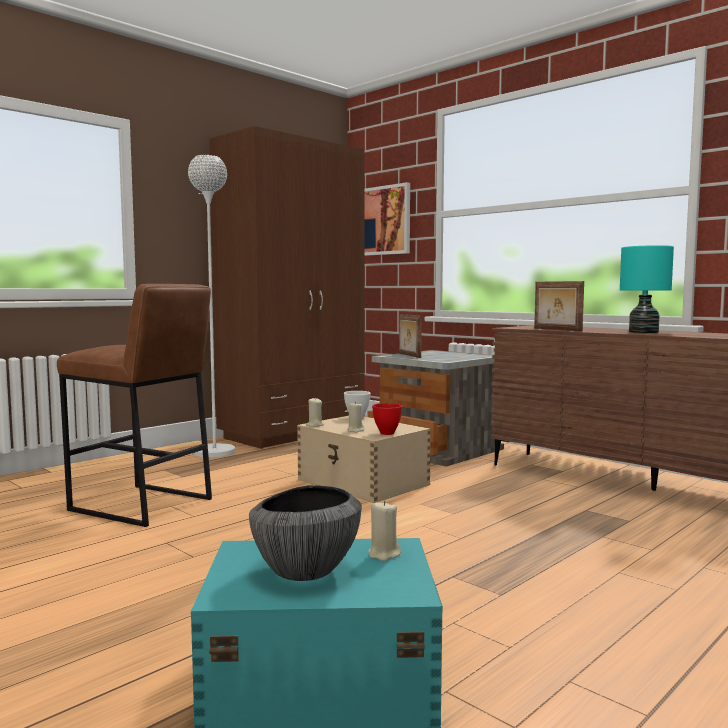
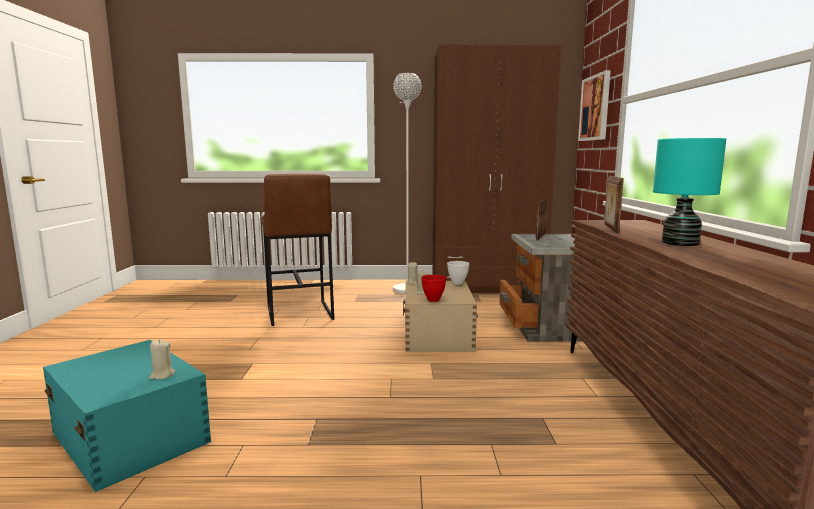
camera: 45 degrees right, 5 degrees up
(305, 571) = (115, 368): bowl -> none

